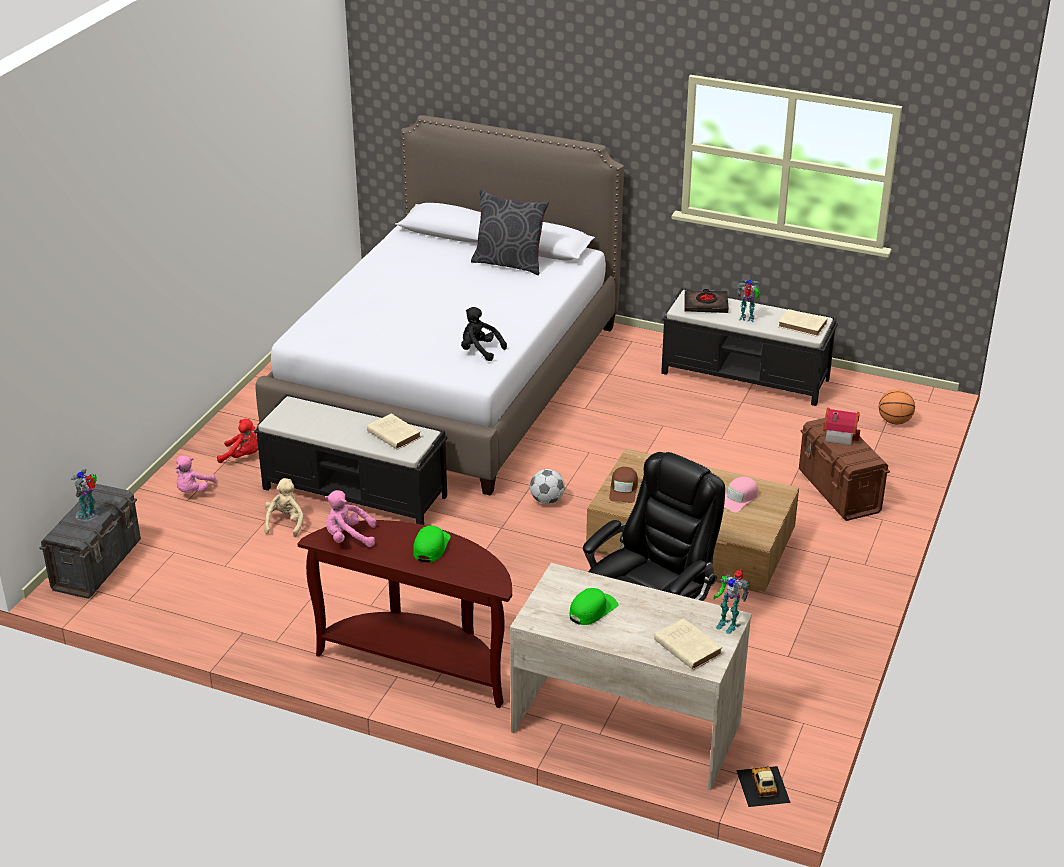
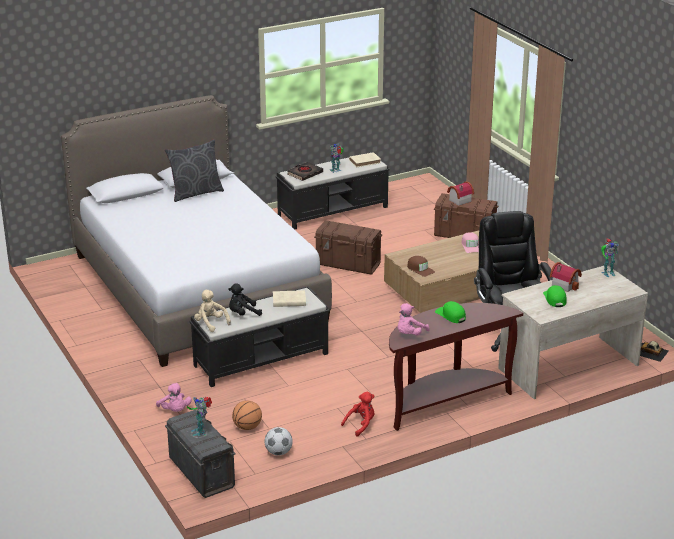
camera: 50 degrees left, 5 degrees down
(243, 456) = (165, 380): red plush toy -> red plush toy (361, 425)
(285, 523) = (257, 393): beige plush toy -> beige plush toy (211, 323)
(480, 351) = (274, 236): black plush toy -> black plush toy (243, 314)
(547, 500) = (357, 308): football -> football (278, 452)
(638, 446) = (348, 264): none -> brown storage box
(644, 601) = (565, 284): none -> toy house
(686, 646) = (612, 289): beige book -> none
(894, 421) = (430, 196): basketball -> basketball (247, 427)

